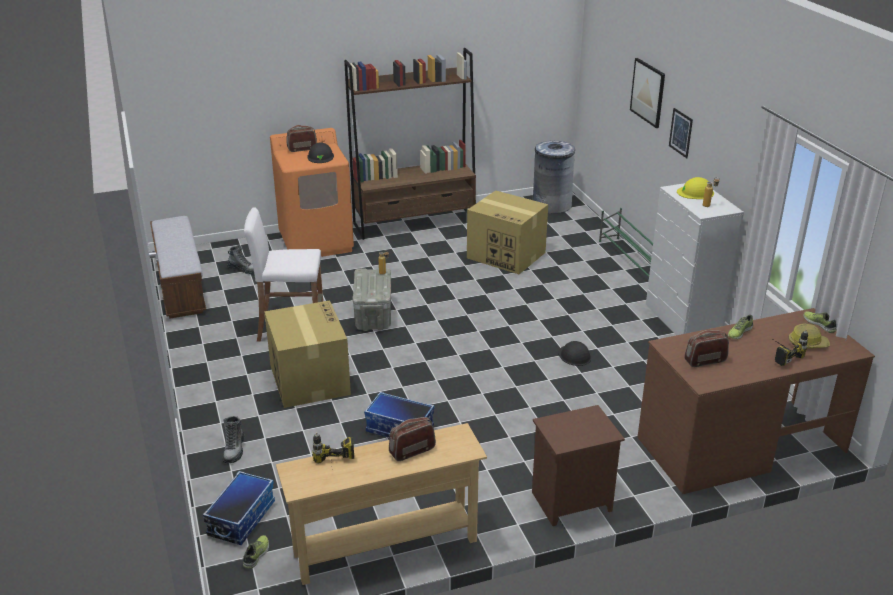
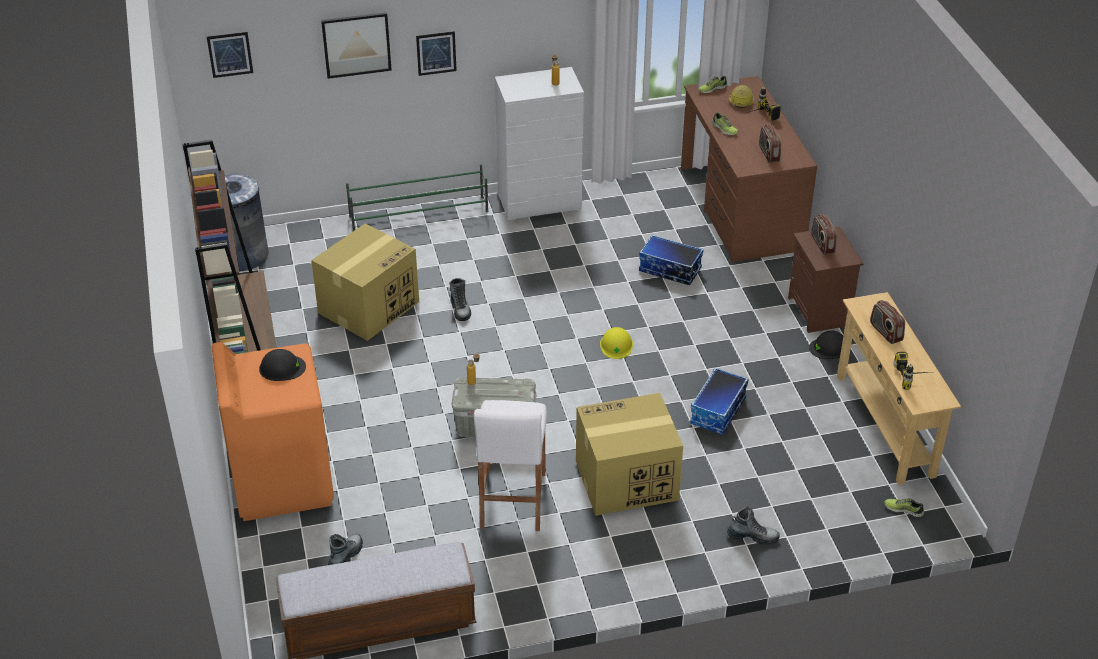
camera: 85 degrees left, 10 degrees up
(241, 518) = (857, 523): storage box -> storage box (669, 270)
(302, 149) = (249, 385): radio -> radio (822, 244)
(515, 292) = (460, 309): none -> boot
(574, 355) = (596, 281): black hard hat -> black hard hat (829, 347)
(601, 57) = (230, 54): none -> picture
(695, 192) = (524, 84): yellow hard hat -> yellow hard hat (616, 345)

